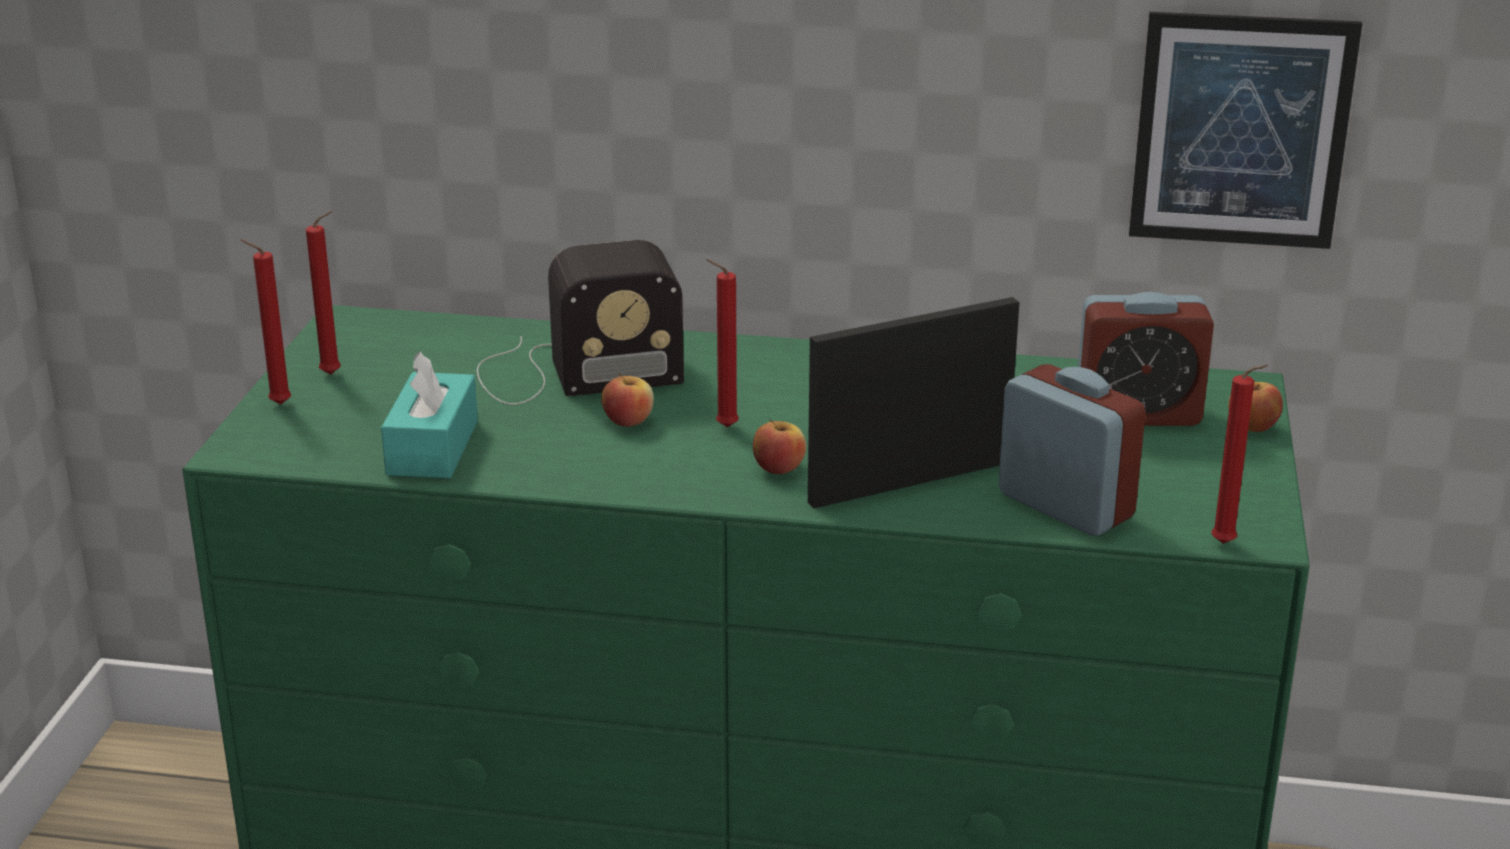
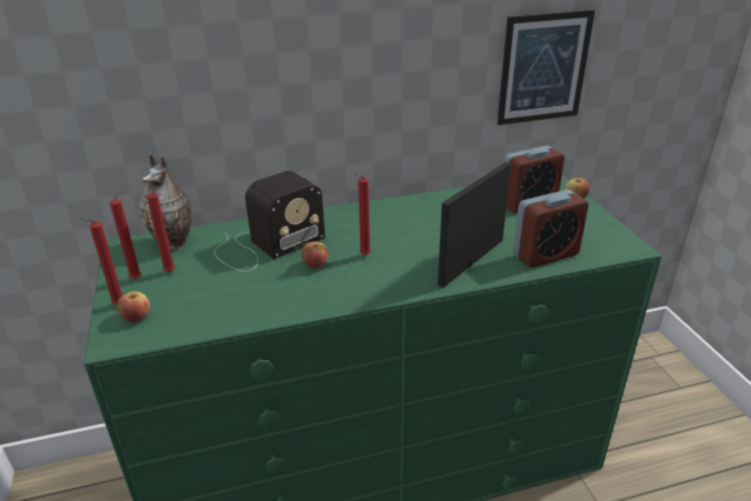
camera: 25 degrees left, 5 degrees up
(429, 335) = (175, 243): none -> vase
(432, 447) = (226, 307): turquoise tissue box -> none
(778, 468) = (408, 270): apple -> apple (136, 317)
(1065, 506) = (545, 255): alarm clock -> alarm clock turned 135 degrees clockwise
(1227, 544) = (624, 255): red candle -> red candle (171, 272)

